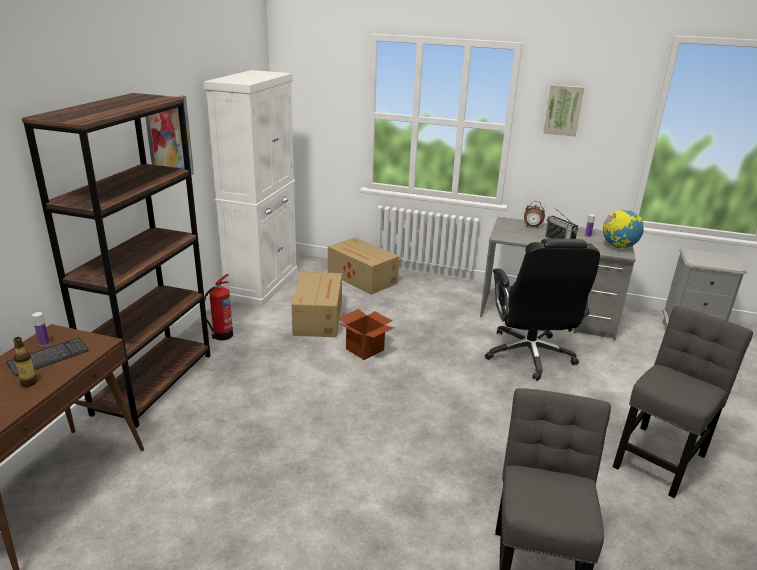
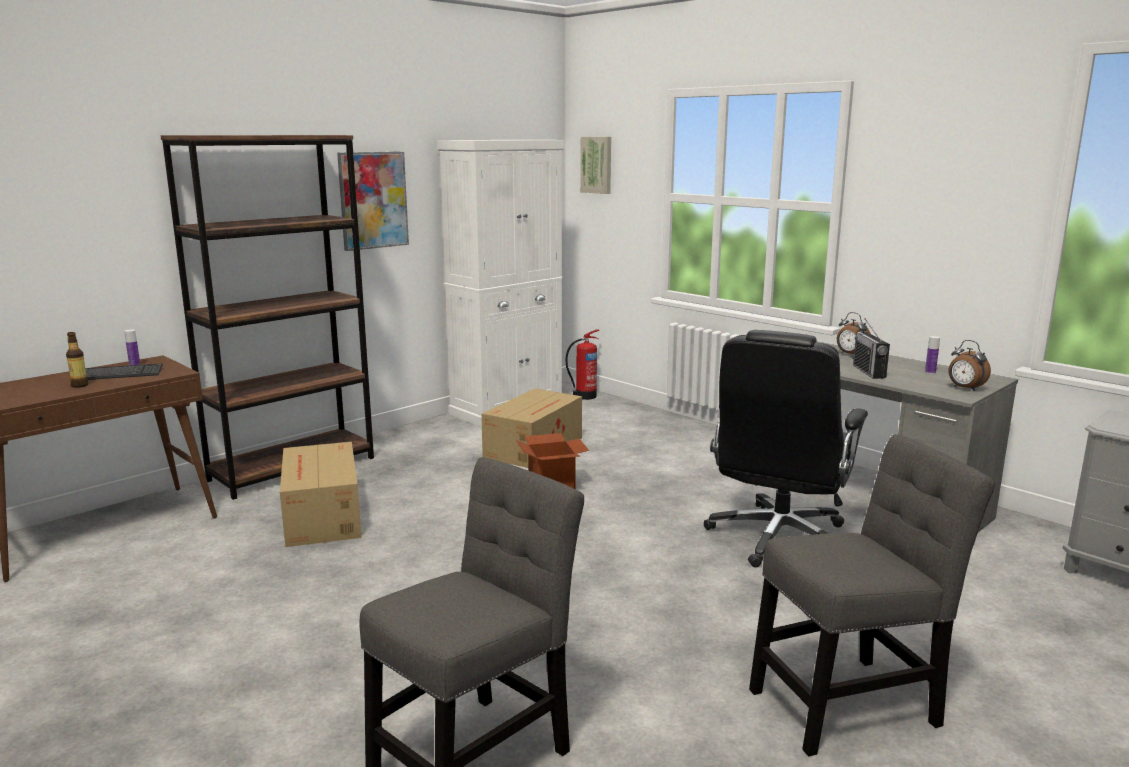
camera: 30 degrees right, 10 degrees down
(221, 335) = (406, 444): fire extinguisher -> fire extinguisher (584, 396)
(362, 278) = (637, 421): cardboard box -> cardboard box (321, 517)
(563, 110) = (913, 177): picture -> picture (597, 165)
(618, 247) = (964, 388): globe -> alarm clock

